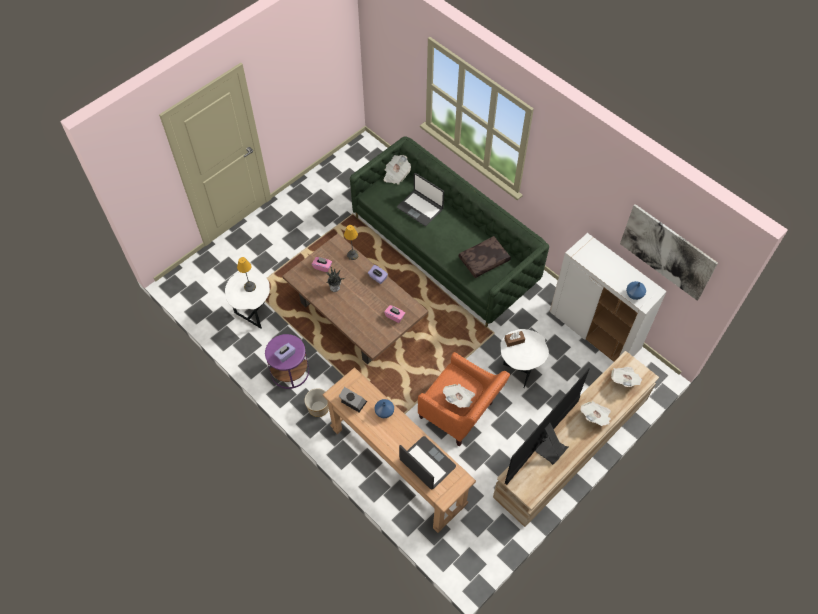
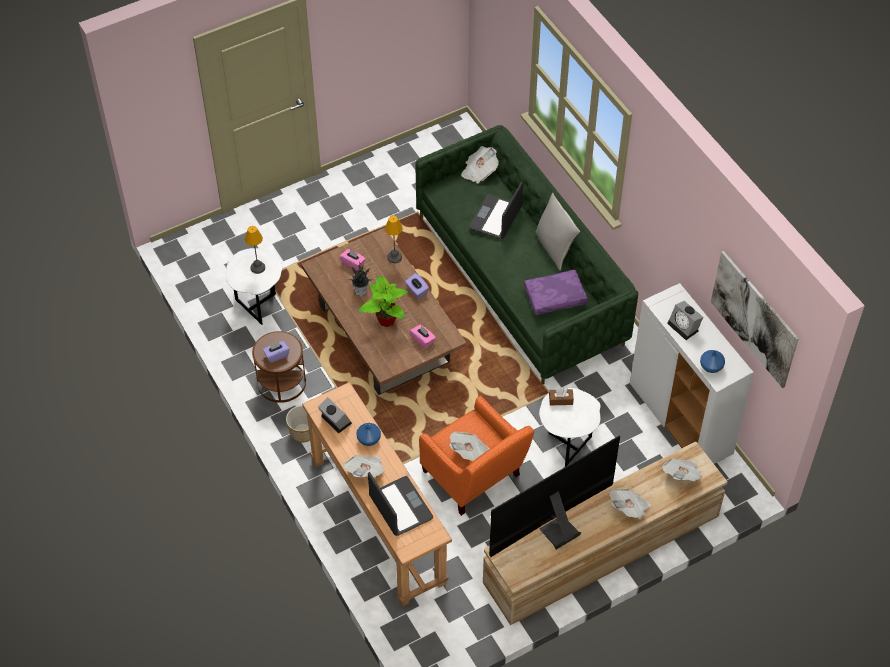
camera: 15 degrees right, 5 degrees down
(289, 371) = (281, 382): purple side table -> brown side table
(361, 306) = (386, 320): none -> potted plant
(390, 440) = (365, 471): none -> newspaper
(420, 208) = (496, 218): laptop -> laptop turned 60 degrees clockwise
(471, 222) = (554, 248): none -> grey pillow
(484, 261) = (555, 298): brown pillow -> purple pillow
(603, 267) = (684, 327): none -> alarm clock

